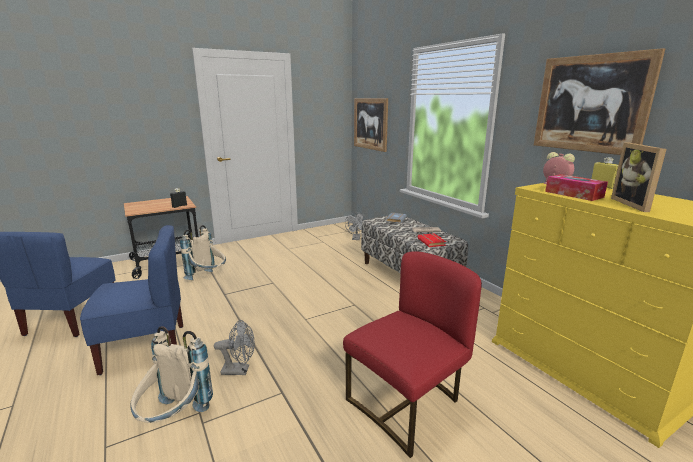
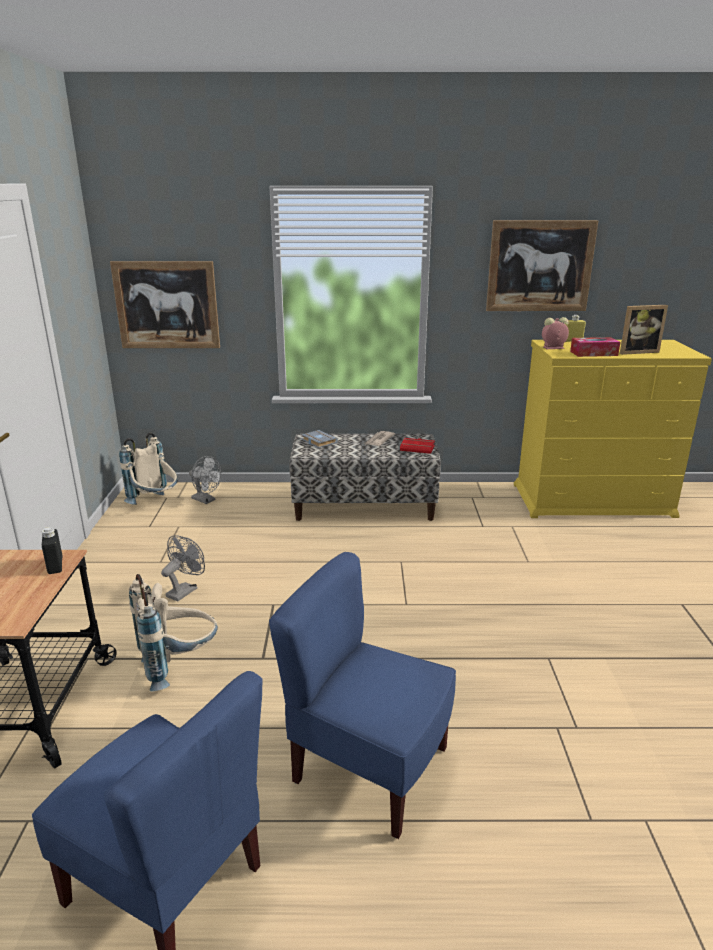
camera: 60 degrees left, 5 degrees up
(145, 347) = (369, 767): blue chair -> blue chair turned 75 degrees counterclockwise
(174, 420) = (562, 750): beige backpack -> beige backpack (156, 504)
(240, 370) = (489, 680): grey fan -> grey fan (185, 590)
(407, 404) = (599, 591): red chair -> none
(635, 205) = (636, 351): picture frame -> picture frame turned 45 degrees counterclockwise

